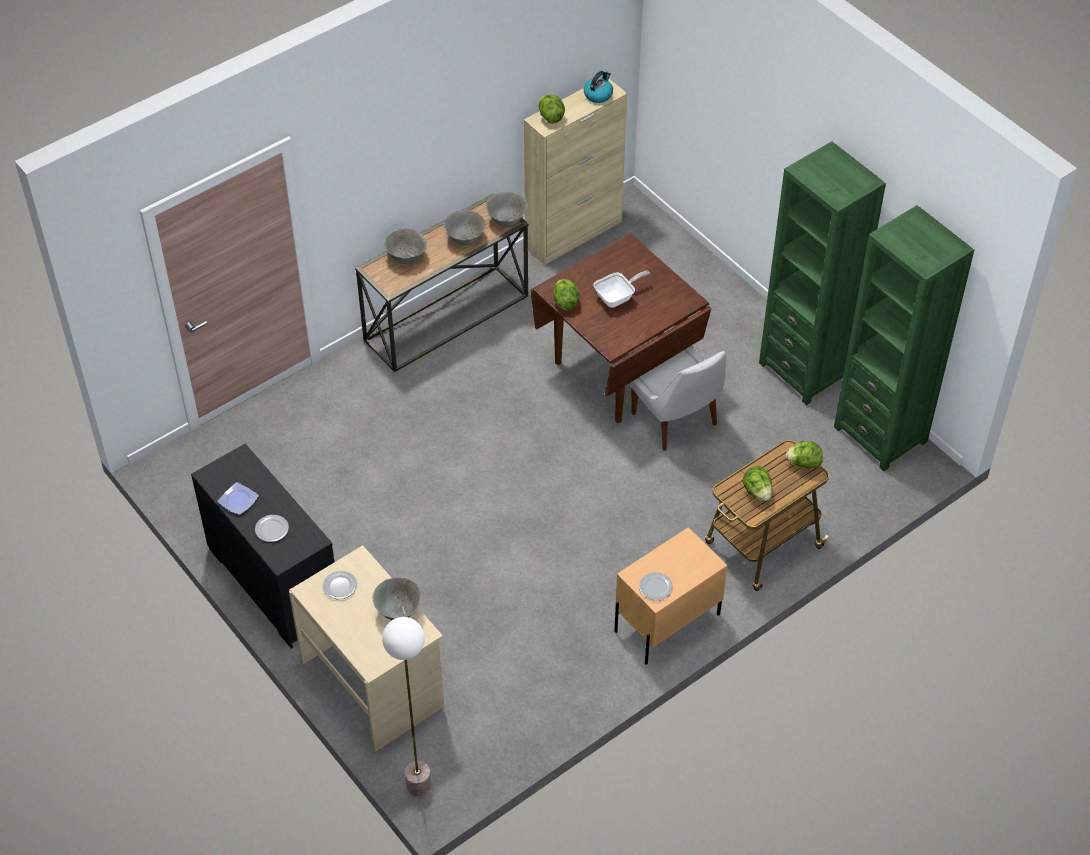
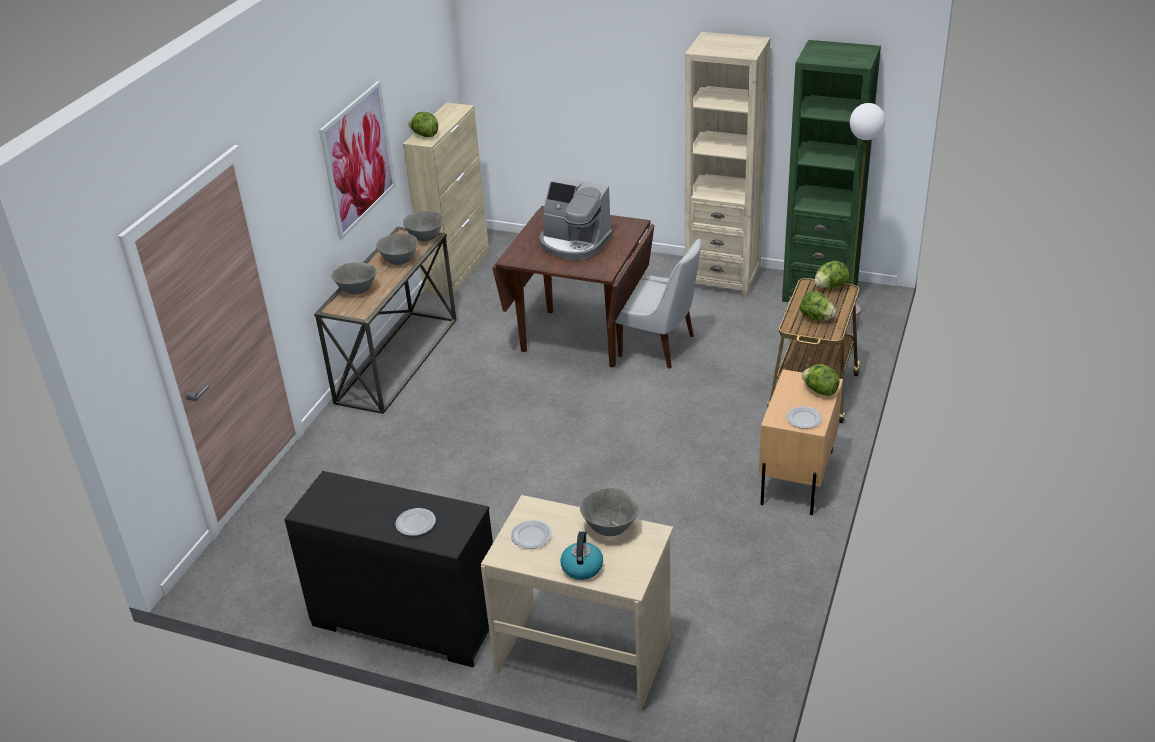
camera: 30 degrees left, 15 degrees down
(238, 500) = (356, 516): plate -> none
(418, 785) = (711, 717): floor lamp -> floor lamp (848, 327)
(453, 136) = (358, 159): none -> picture
(565, 302) = (533, 261): lettuce -> lettuce (820, 391)
(598, 94) = (451, 112): kettle -> kettle (582, 567)
(617, 297) = (574, 243): frying pan -> coffee machine
(804, 370) = (722, 278): green bookcase -> beige bookcase

